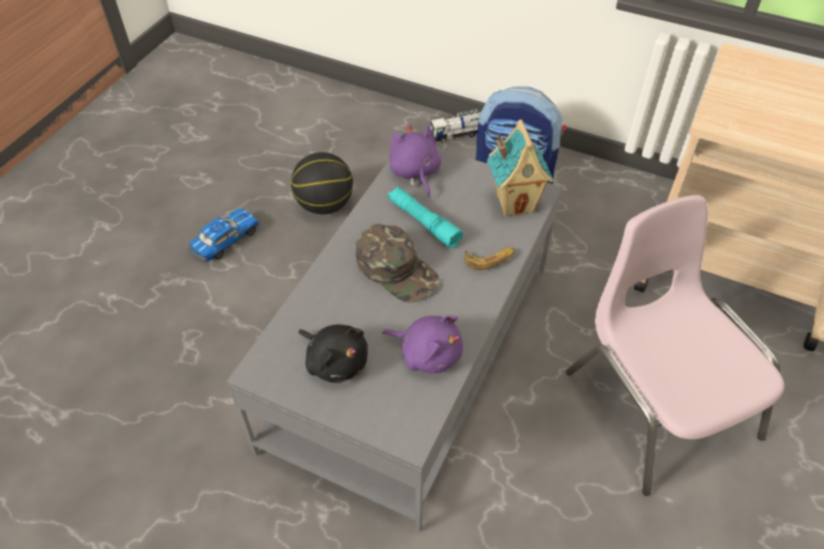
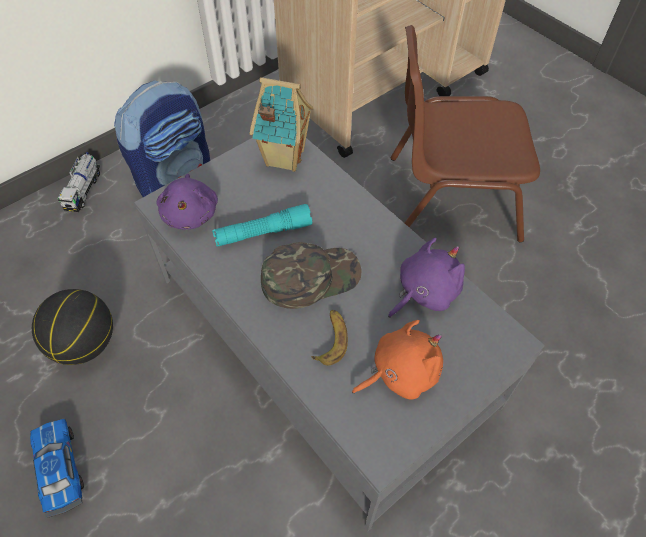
camera: 65 degrees left, 5 degrees up
(335, 361) = (400, 373): black plush toy -> orange plush toy
(415, 172) = (191, 213): purple plush toy -> purple plush toy turned 105 degrees counterclockwise
(490, 259) = (339, 202): banana -> banana (331, 339)
(658, 402) = (450, 195): pink chair -> brown chair

